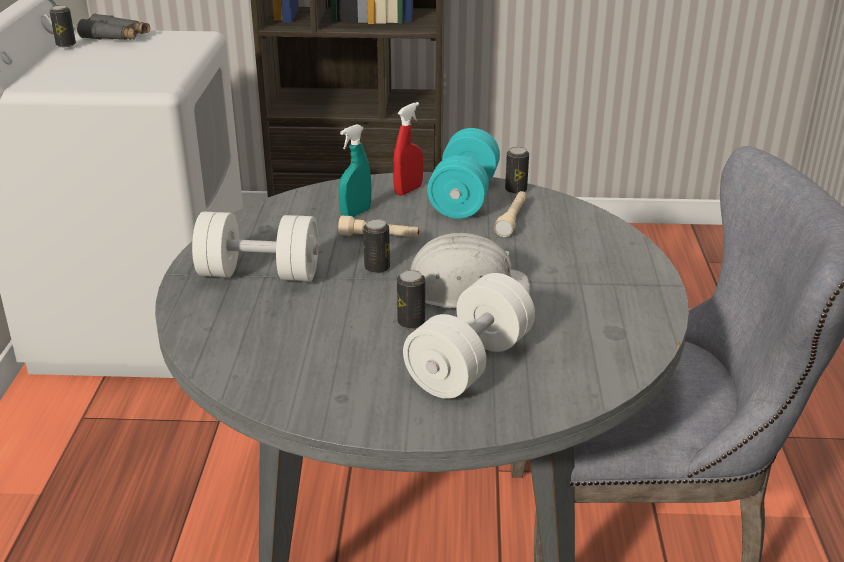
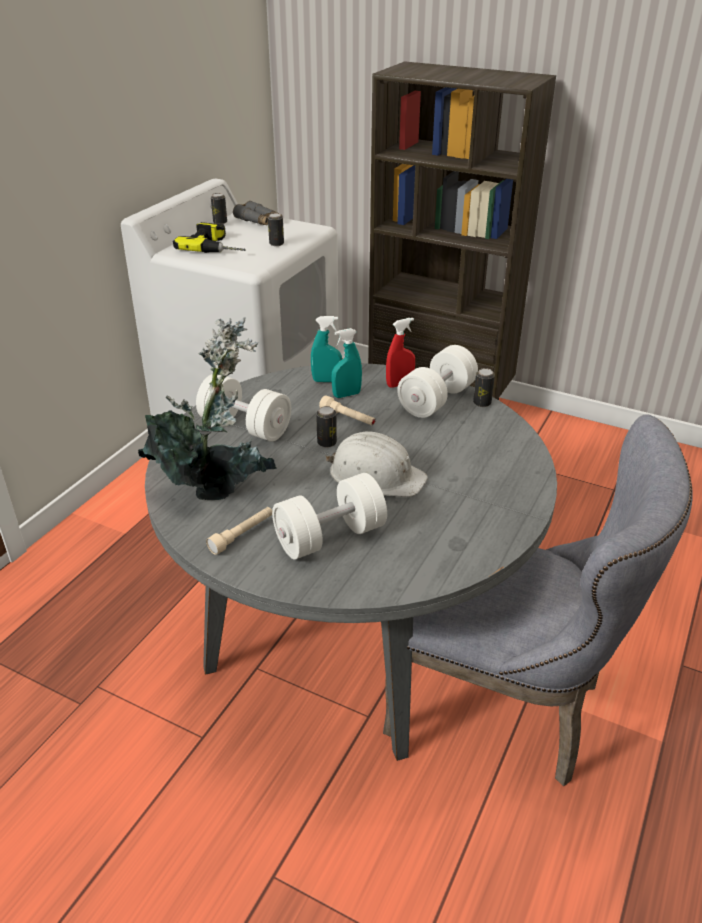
camera: 25 degrees right, 5 degrees up
(87, 71) = (218, 246): none -> power drill
(280, 348) = (216, 487): none -> potted plant
(318, 204) = (327, 381): none -> turquoise spray bottle
(411, 322) = (316, 492): can -> can (276, 244)
(464, 197) = (436, 400): turquoise dumbbell -> white dumbbell
(512, 220) = (458, 428): beige flashlight -> beige flashlight (242, 535)

